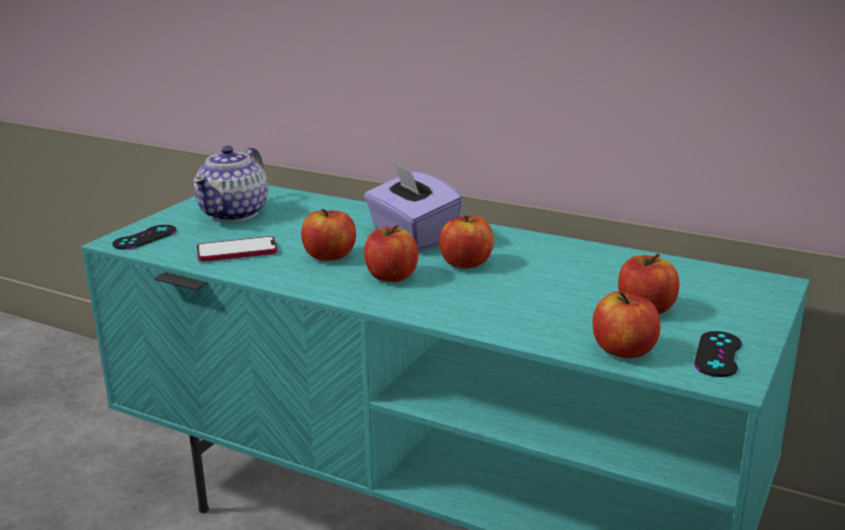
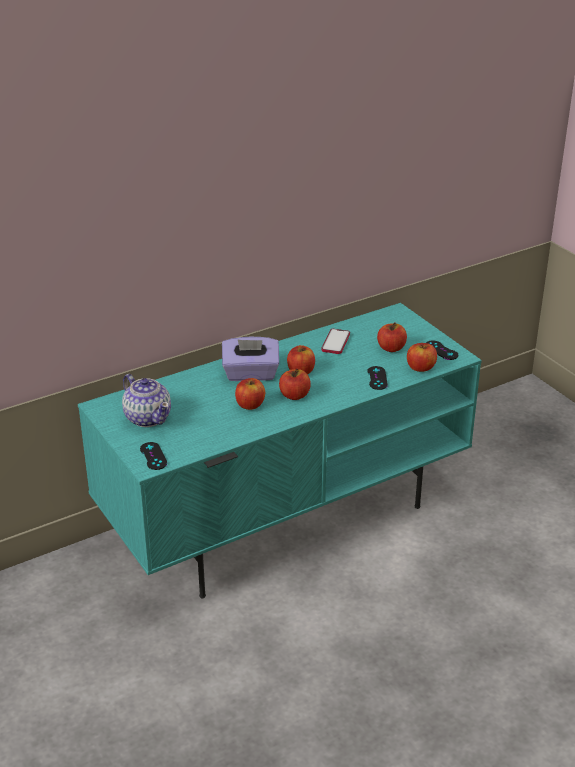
camera: 60 degrees left, 10 degrees up
(237, 251) = (211, 430): phone -> phone (335, 342)
(529, 322) = (377, 378): none -> black game controller

